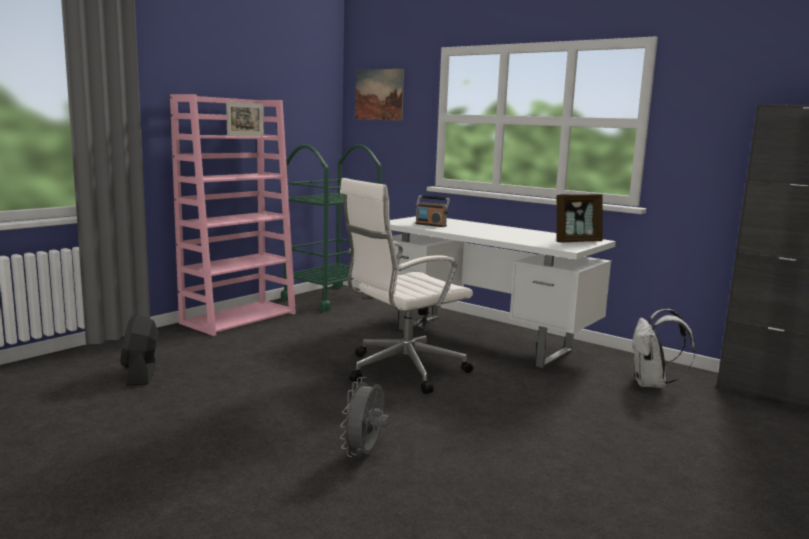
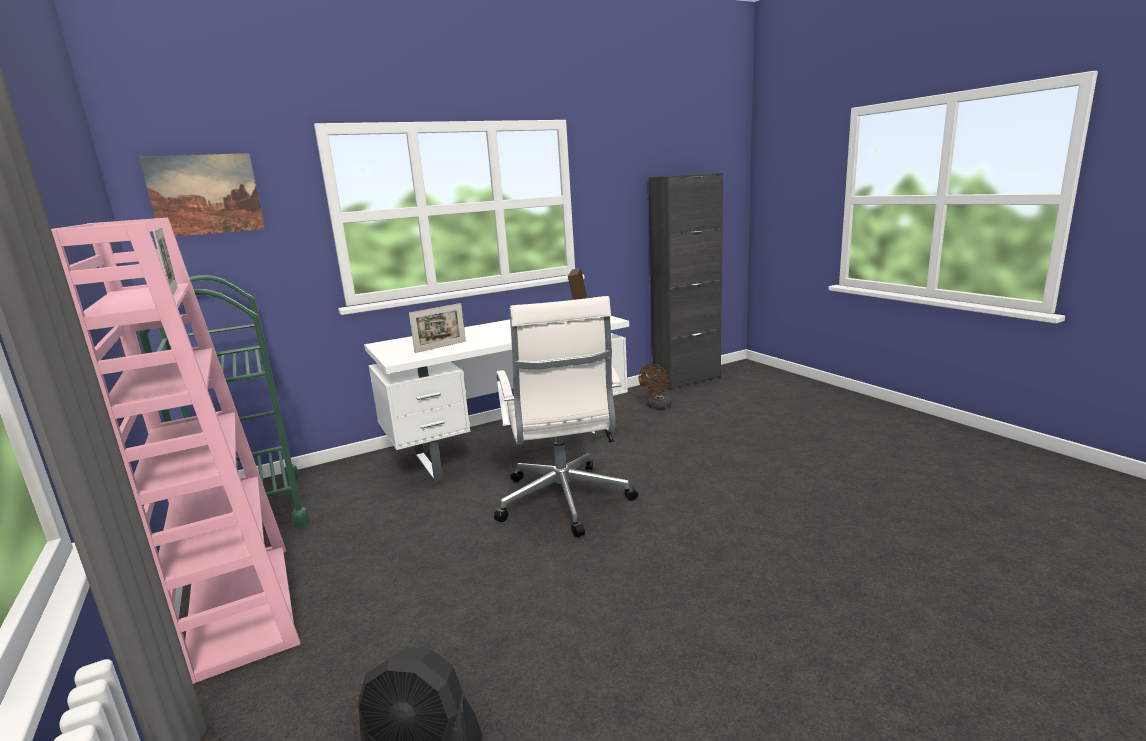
camera: 65 degrees left, 5 degrees up
(365, 454) = (764, 555): grey fan -> none
(431, 225) = (440, 347): radio -> picture frame
(652, 384) = (657, 407): white backpack -> brown fan

